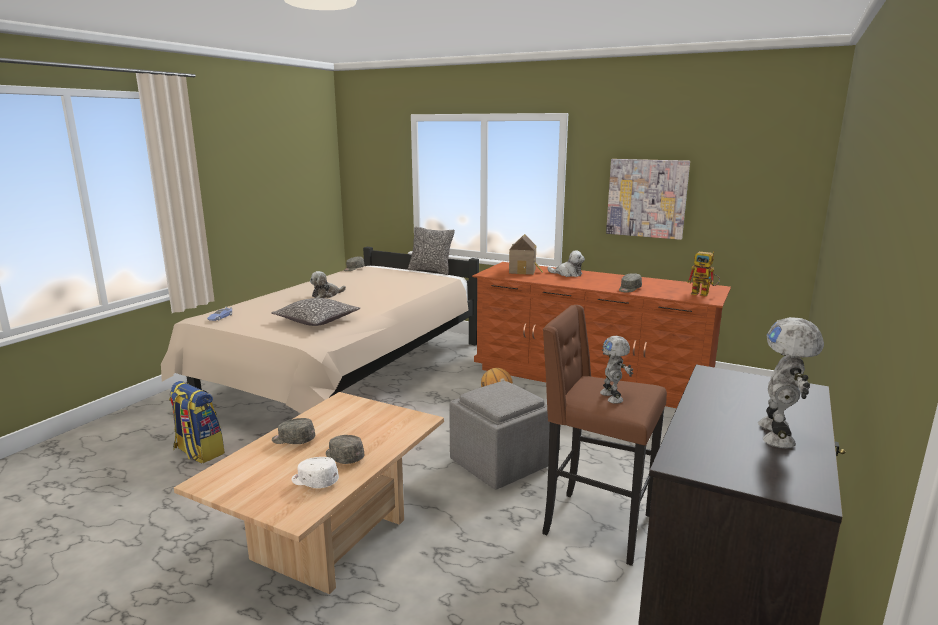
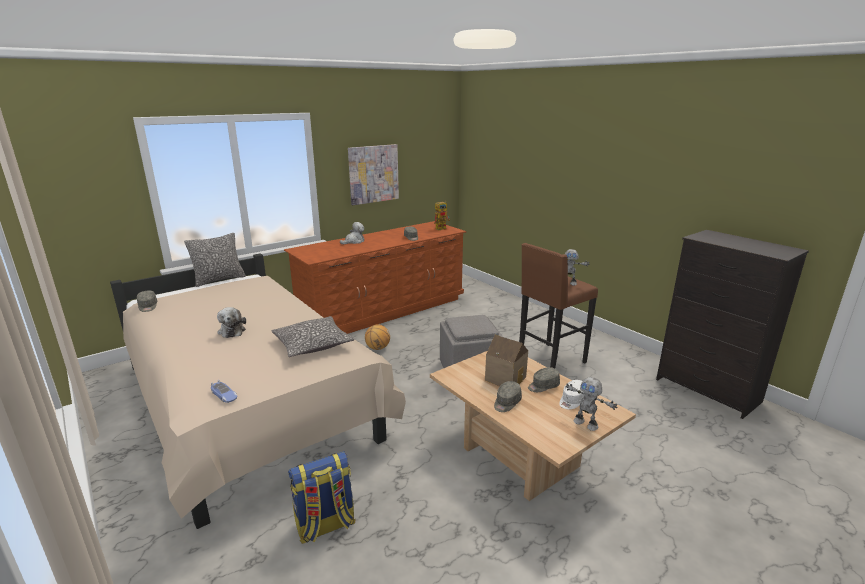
camera: 65 degrees left, 5 degrees up
(524, 271) = (326, 249): toy house -> toy house (506, 378)
(778, 435) = (754, 243): toy robot -> toy robot (586, 423)

